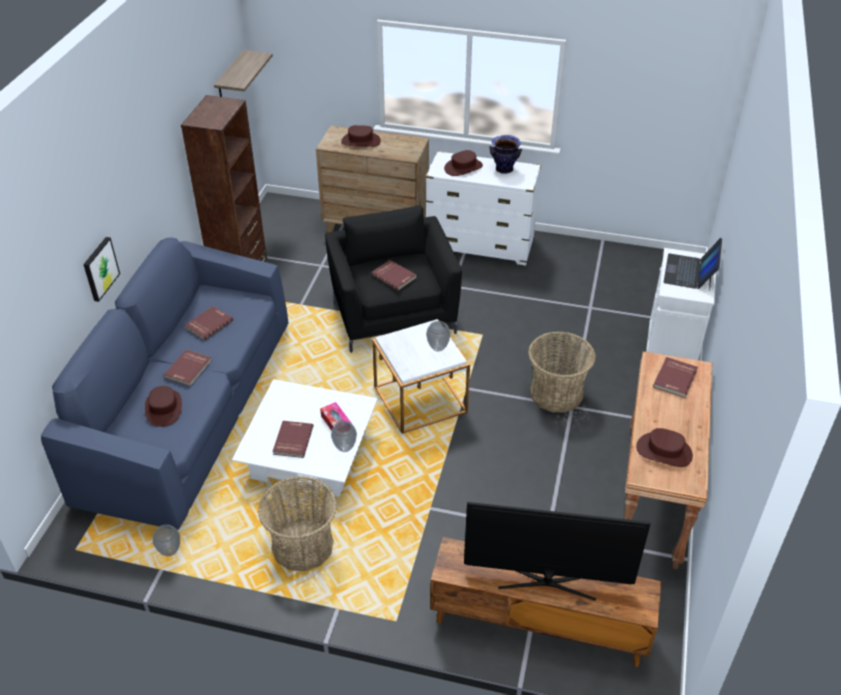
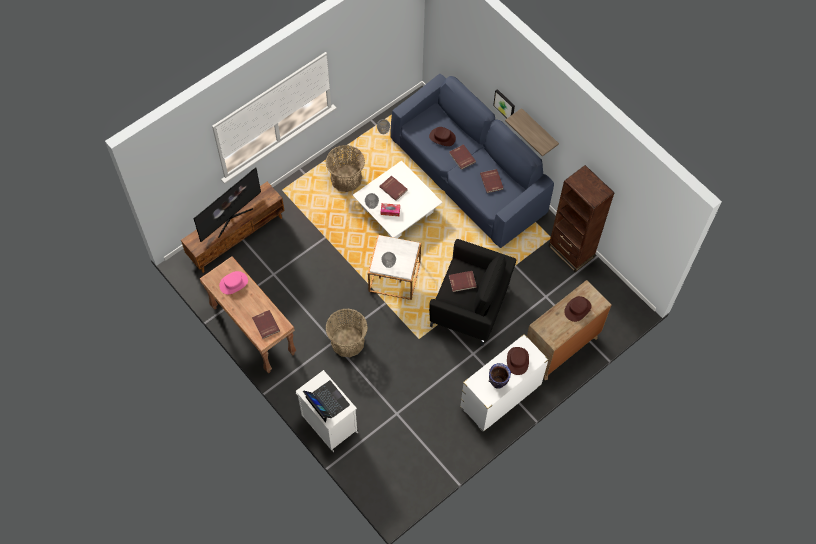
camera: 125 degrees right, 20 degrees up
(230, 78) = (649, 229): shelf -> shelf (539, 130)
(664, 451) = (233, 283): brown hat -> pink hat

